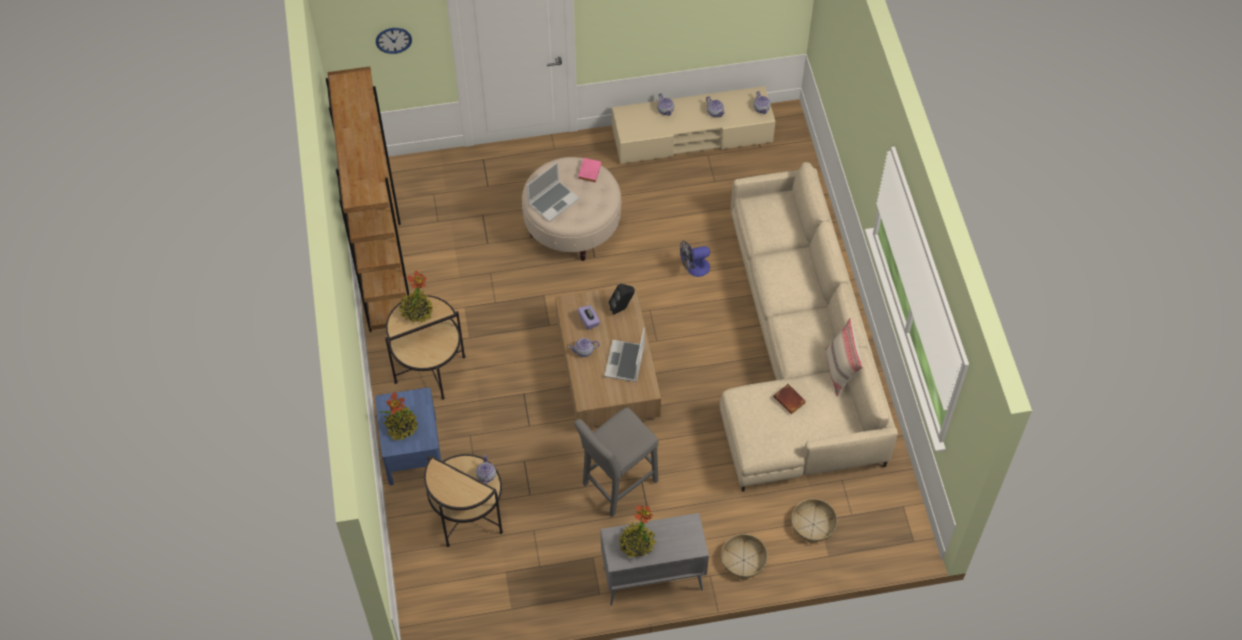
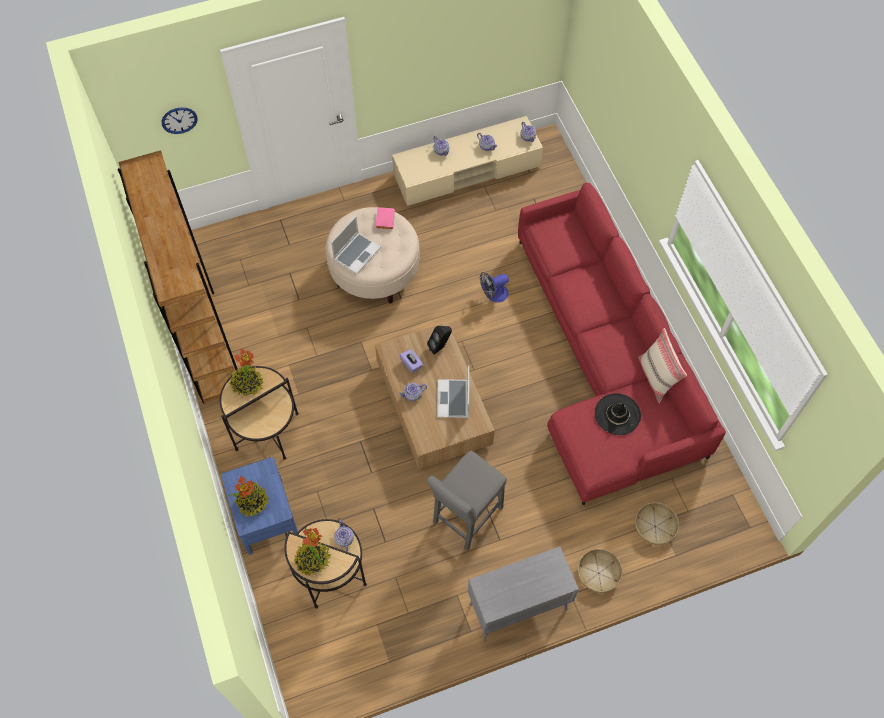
camera: 10 degrees left, 5 degrees up
(636, 544) = (507, 589): potted plant -> potted plant (312, 560)
(790, 400) = (617, 414): brown book -> black hat
(796, 354) = (604, 363): beige sofa -> red sofa

